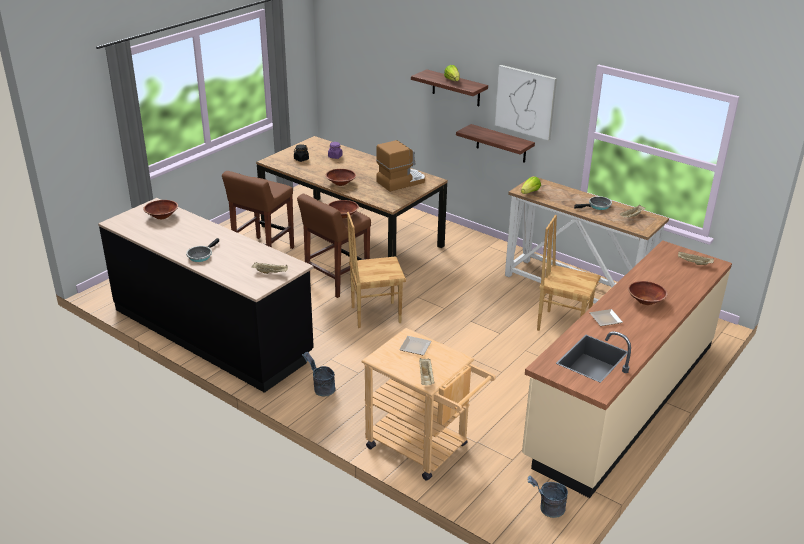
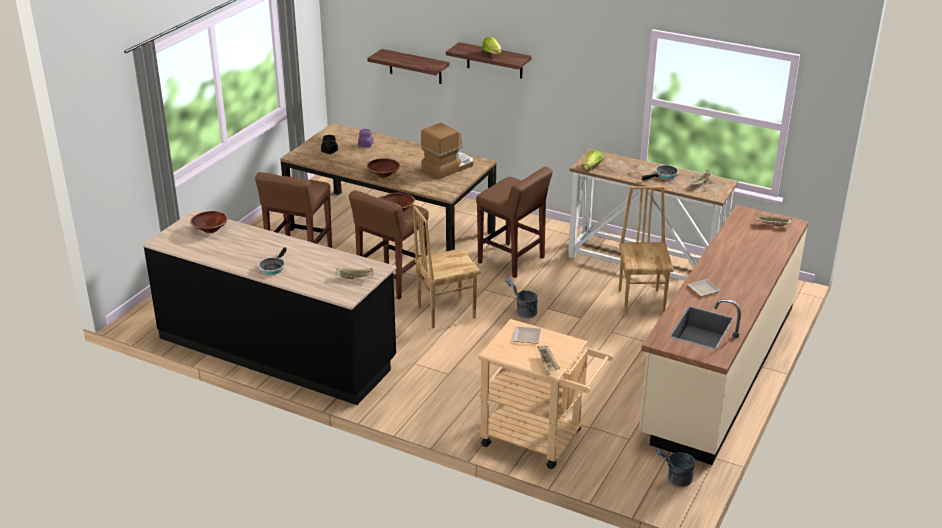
camera: 10 degrees left, 0 degrees up
(321, 388) = (415, 394): grey bucket -> grey bucket (523, 312)
(451, 273) = (512, 260): none -> brown stool
(501, 144) = (549, 116): shelf -> shelf (415, 66)
(525, 102) = (574, 71): picture -> none
(563, 325) = (642, 302): brown chair -> brown chair turned 75 degrees clockwise
(645, 301) = (736, 267): brown bowl -> none

